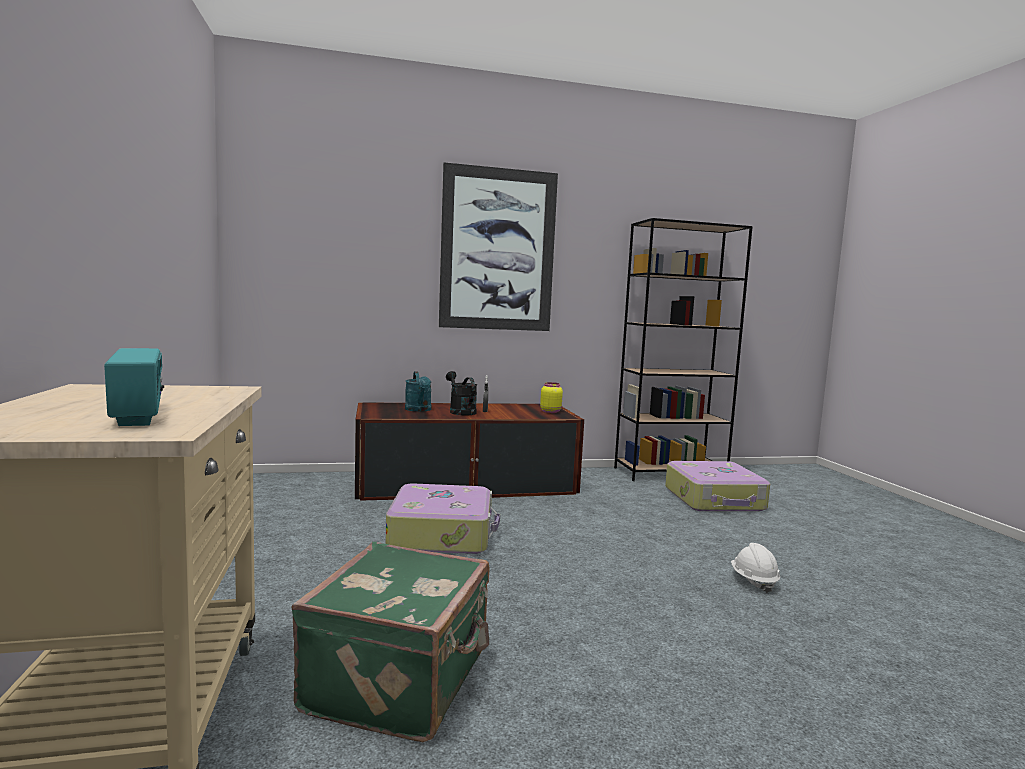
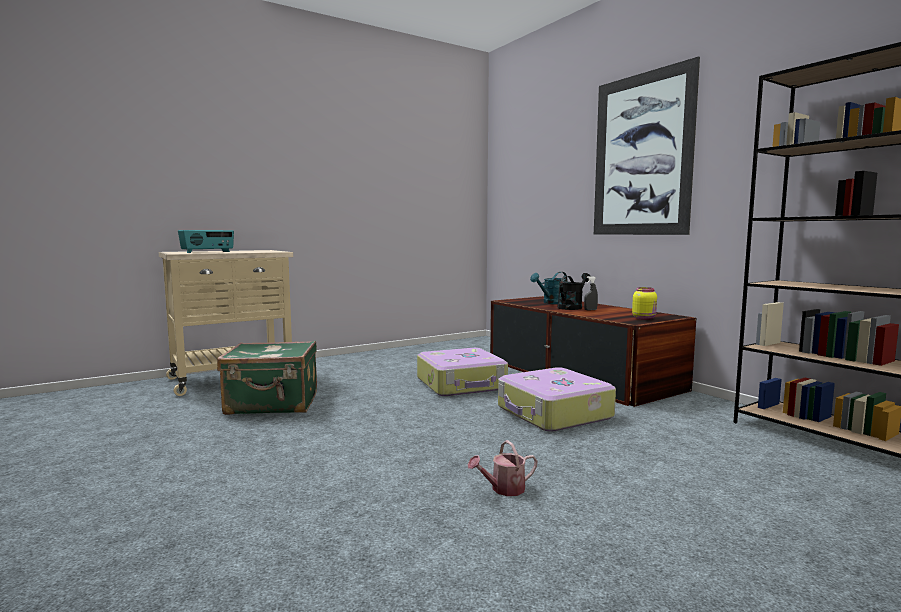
camera: 70 degrees right, 0 degrees up
(715, 499) = (765, 467): suitcase -> suitcase (553, 413)
(753, 581) = (503, 489): white hard hat -> watering can

